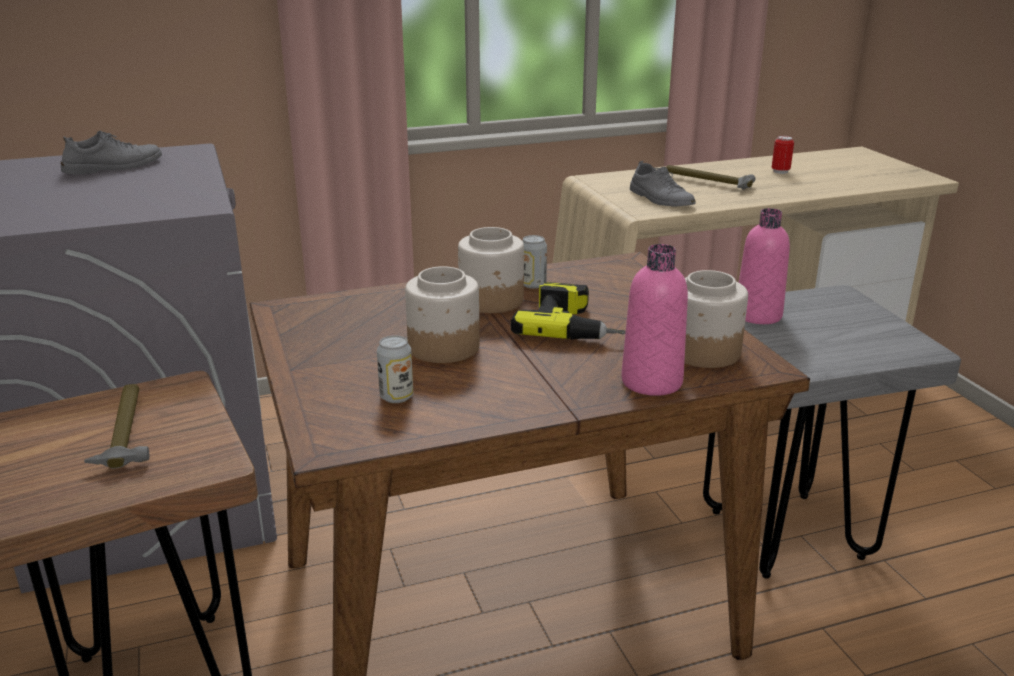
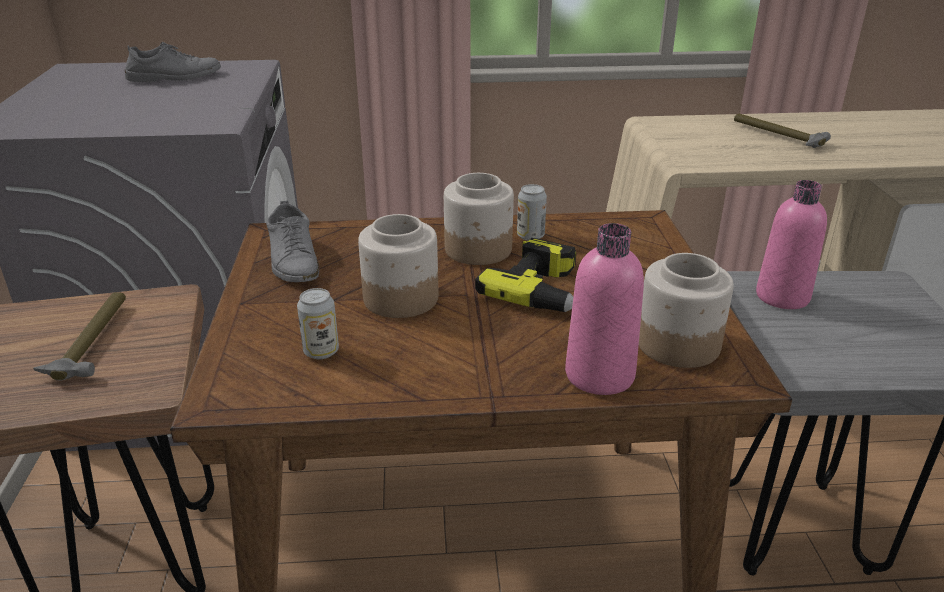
camera: 15 degrees right, 5 degrees up
(660, 199) = (716, 150): grey shoe -> grey shoe (294, 260)
(780, 171) = (865, 130): can -> none

